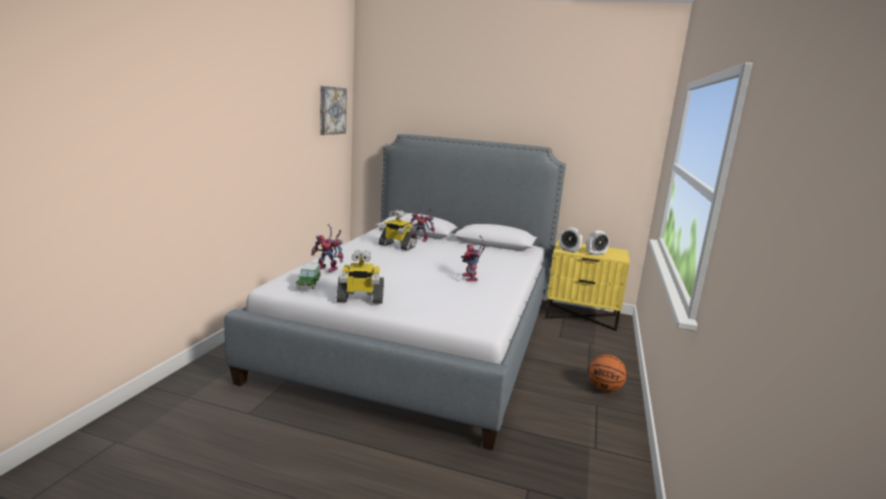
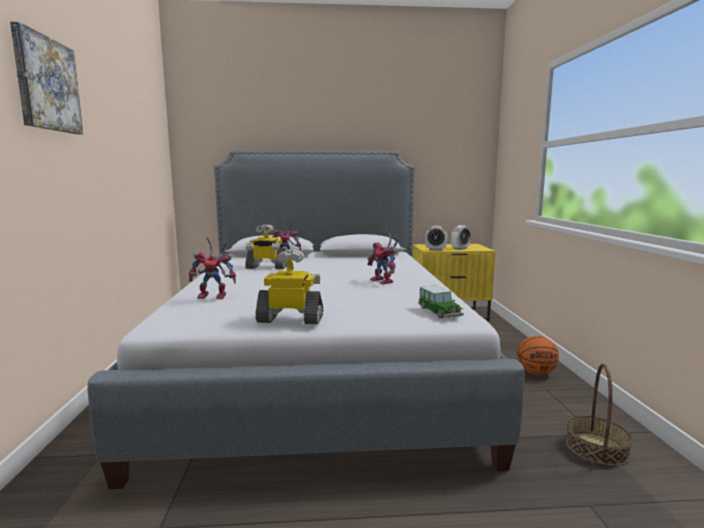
camera: 20 degrees left, 5 degrees down
(308, 284) = (206, 314): toy car -> toy car (439, 312)
(332, 110) = (150, 124): picture -> picture (46, 84)
(360, 299) = (291, 319): toy robot -> toy robot turned 150 degrees counterclockwise
(583, 458) = (596, 448): none -> basket

